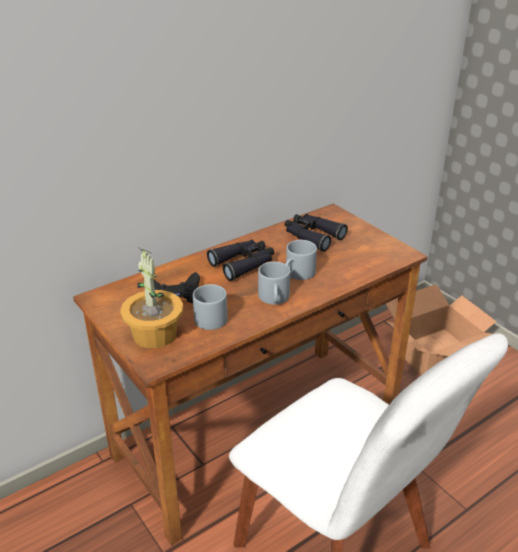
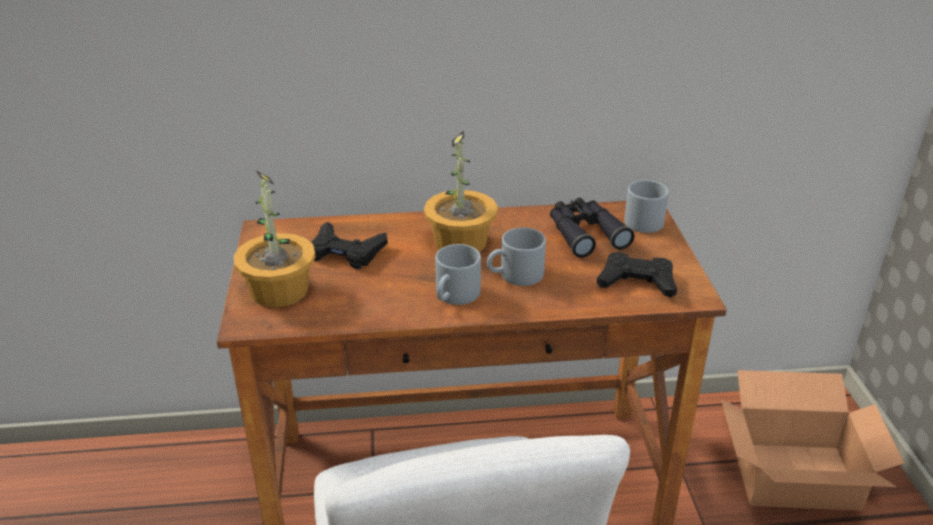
camera: 30 degrees right, 0 degrees up
(209, 316) = (357, 291): grey mug -> grey mug (643, 219)
(244, 264) = (462, 242): black binoculars -> potted plant
(368, 255) = (637, 282): none -> black game controller

